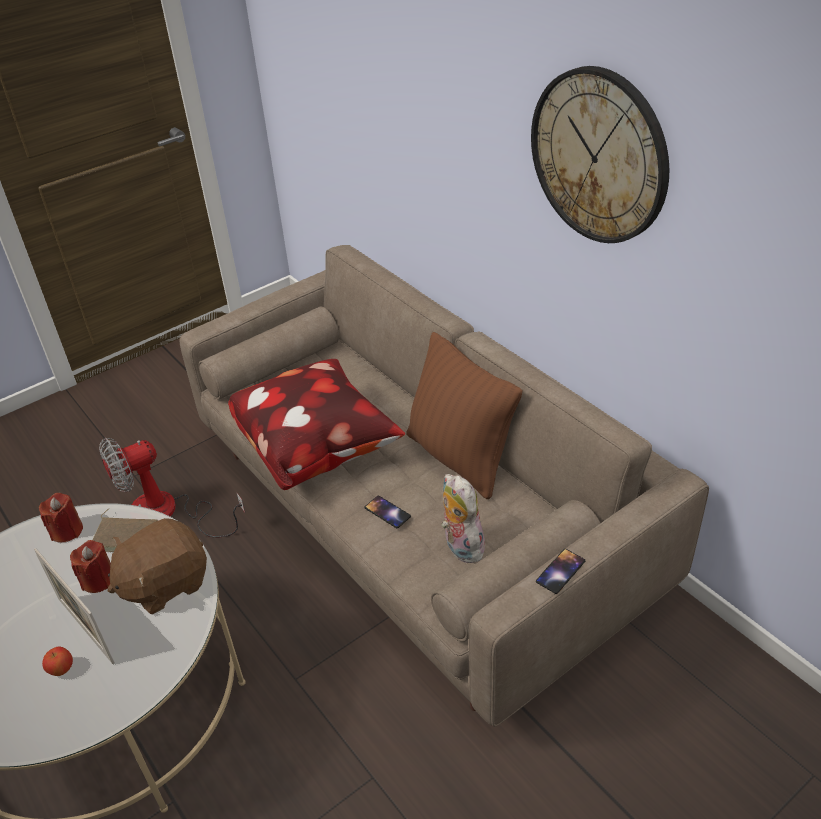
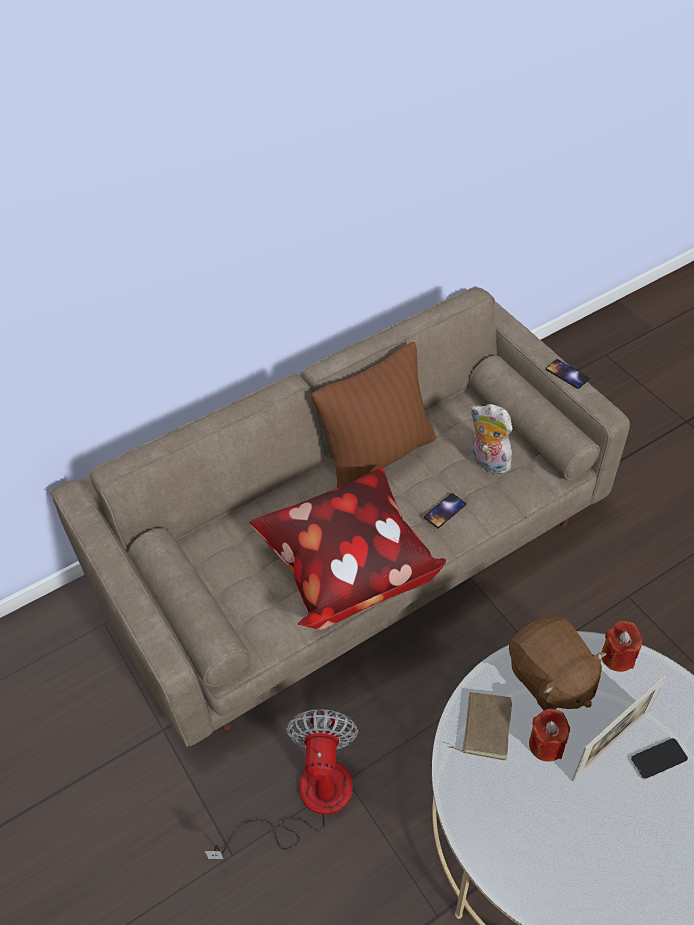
camera: 85 degrees left, 10 degrees up
(61, 669) = (658, 759): apple -> phone
(67, 531) = (474, 794): red candle -> red candle (617, 656)
(168, 513) = (308, 800): fan -> fan turned 150 degrees counterclockwise
(460, 546) = (487, 462): plush toy -> plush toy turned 60 degrees clockwise
(599, 156) = (337, 140): wall clock -> none

